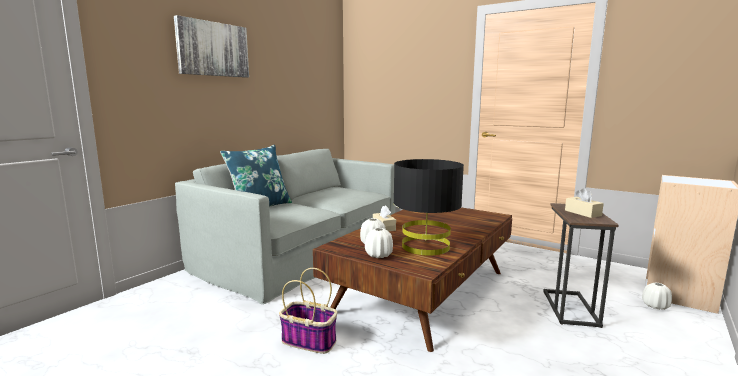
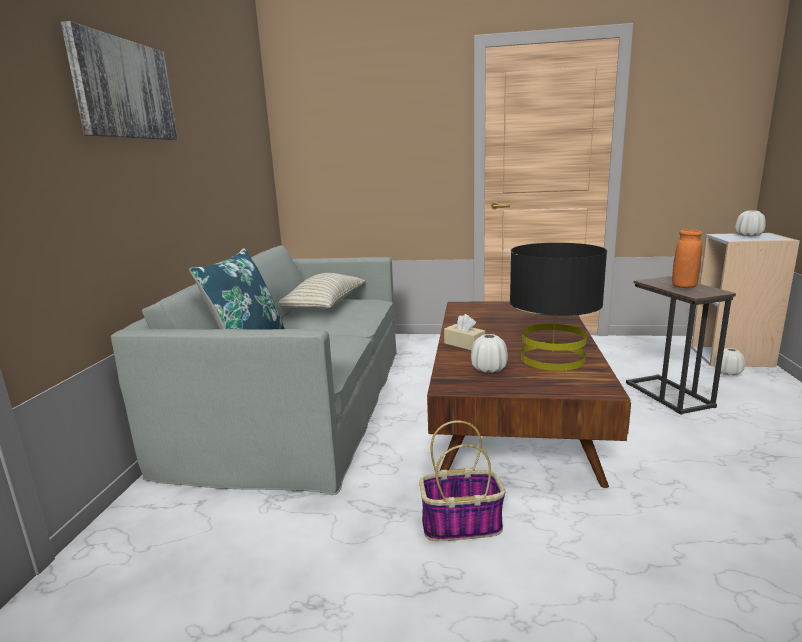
camera: 25 degrees left, 5 degrees up
(338, 191) = (324, 306): none -> pillow
(379, 255) = (522, 382): white vase -> white vase (748, 235)
(582, 213) = (684, 286): beige tissue box -> orange vase

